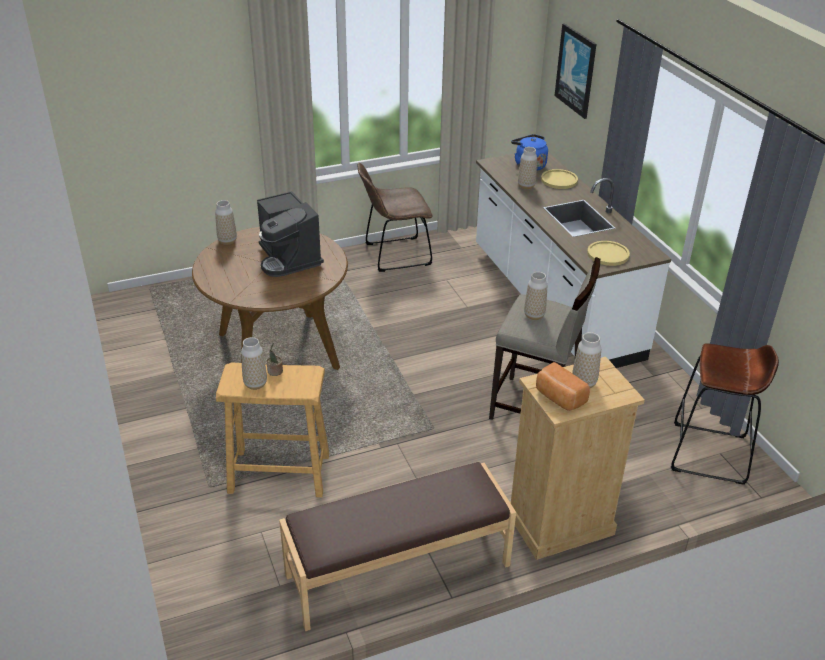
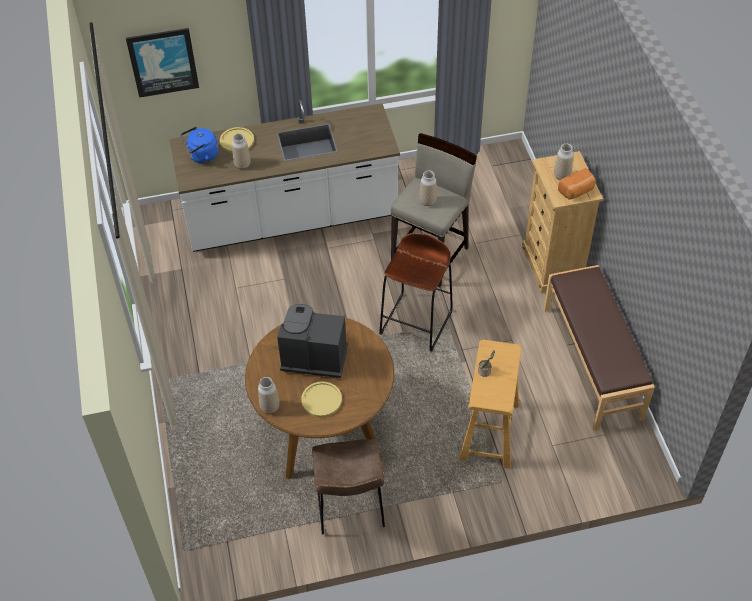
camera: 80 degrees left, 15 degrees up
(255, 384) = (500, 384): vase -> none
(289, 258) = (313, 357): coffee machine -> coffee machine turned 150 degrees counterclockwise
(394, 255) = (180, 324): brown chair -> brown chair (350, 507)
(608, 254) = (369, 136): yellow plate -> yellow plate (321, 400)
(709, 453) = (492, 171): brown stool -> brown stool (416, 322)

